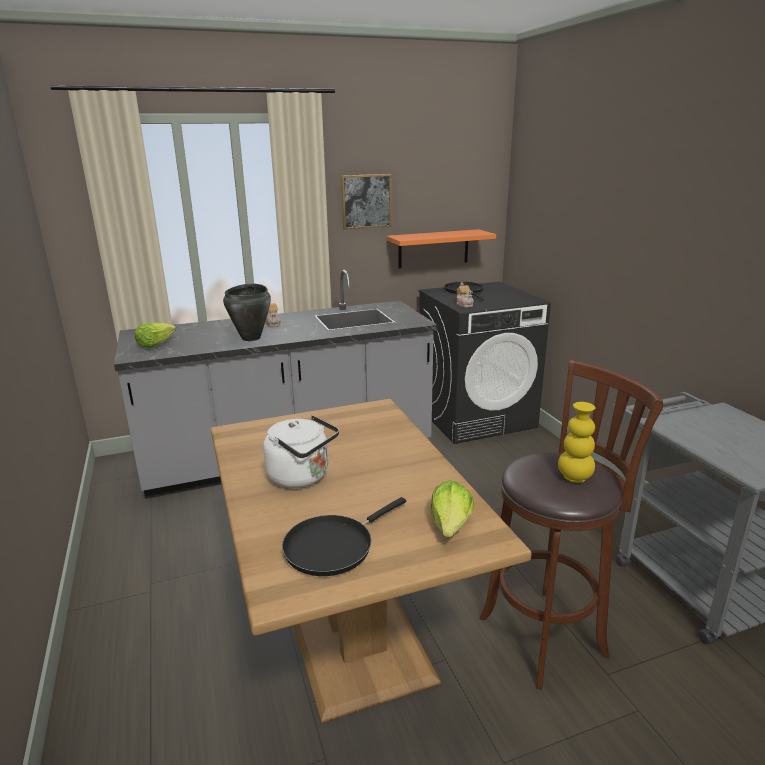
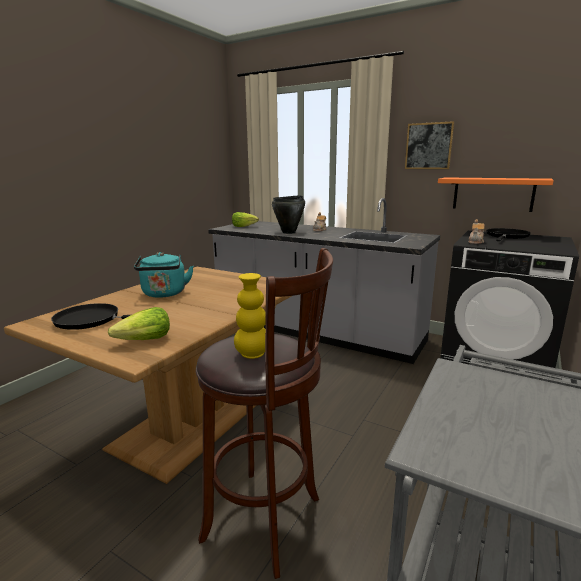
camera: 50 degrees right, 5 degrees down
(302, 477) = (164, 294): white kettle -> turquoise kettle

